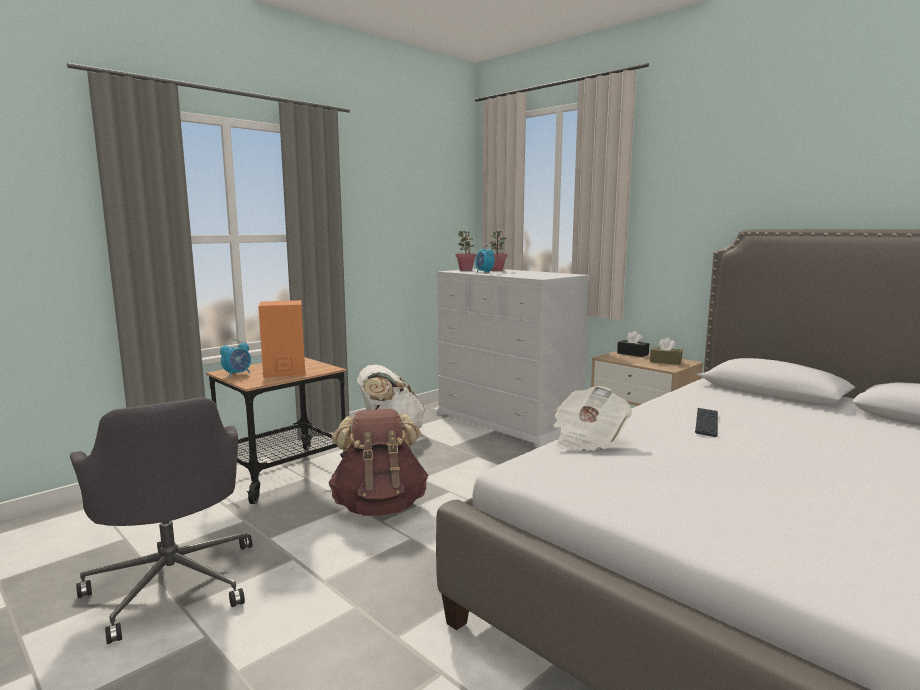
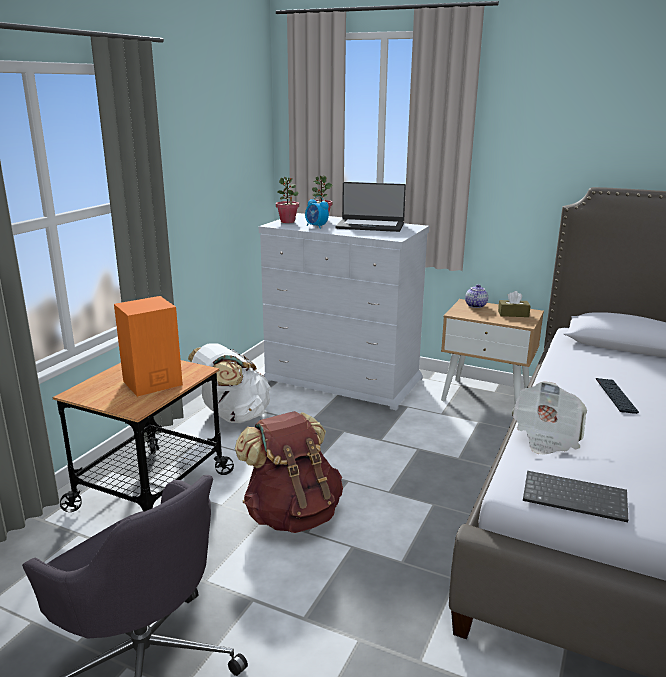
camera: 20 degrees left, 10 degrees up
(237, 374) = (98, 394): alarm clock -> none
(533, 273) = (370, 226): none -> laptop
(564, 483) = (575, 497): none -> keyboard
(632, 354) = (475, 305): black tissue box -> teapot

